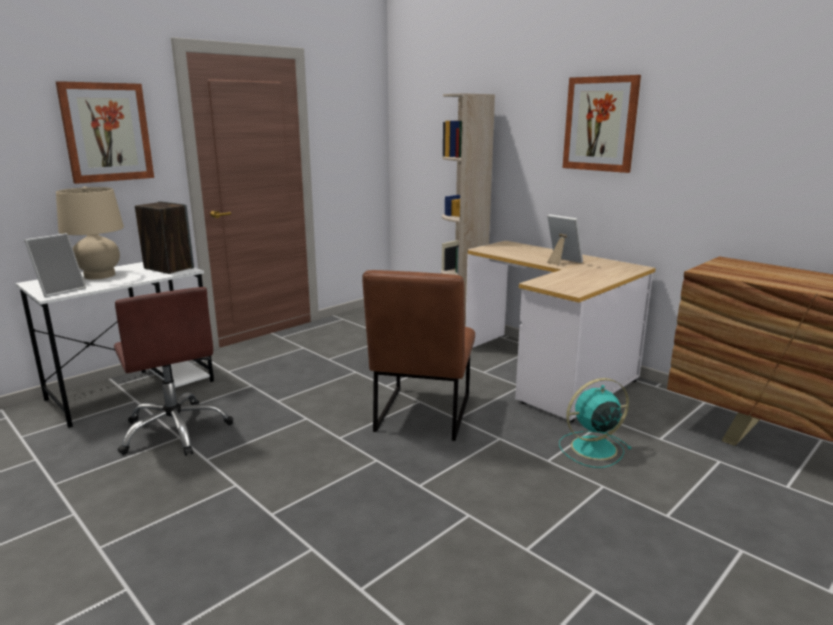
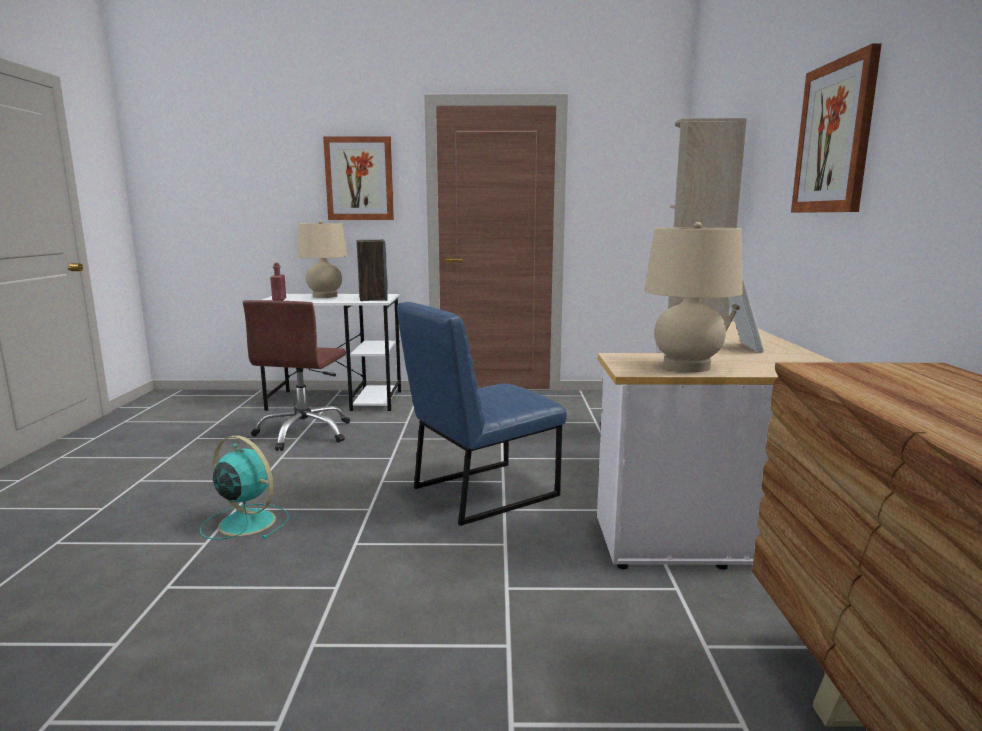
camera: 45 degrees right, 5 degrees down
(60, 290) = (279, 299): picture frame -> red bottle
(422, 414) = (481, 492): brown chair -> blue chair
(584, 281) = (686, 366): none -> beige table lamp
(591, 448) = (583, 604): turquoise fan -> turquoise fan (245, 522)

